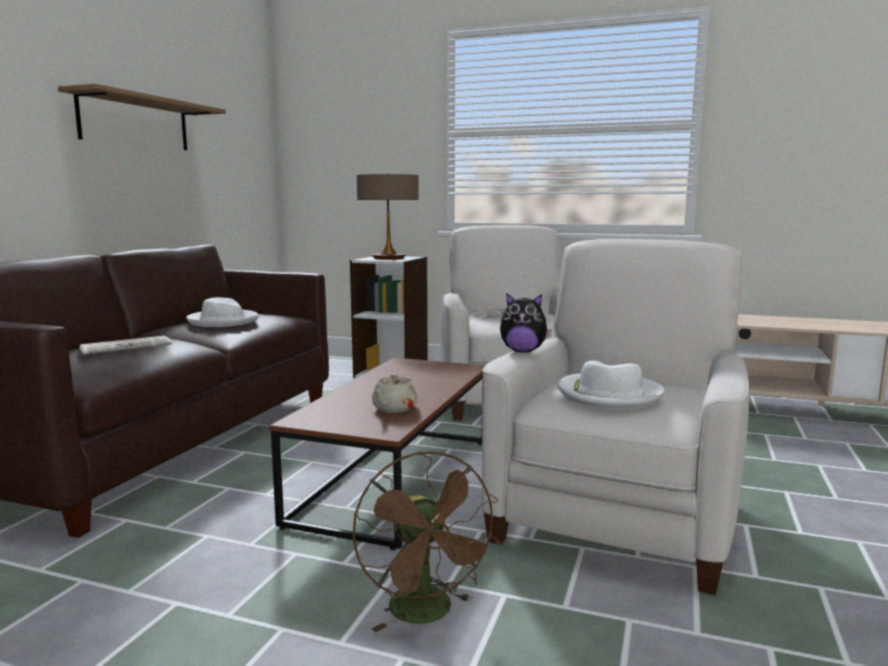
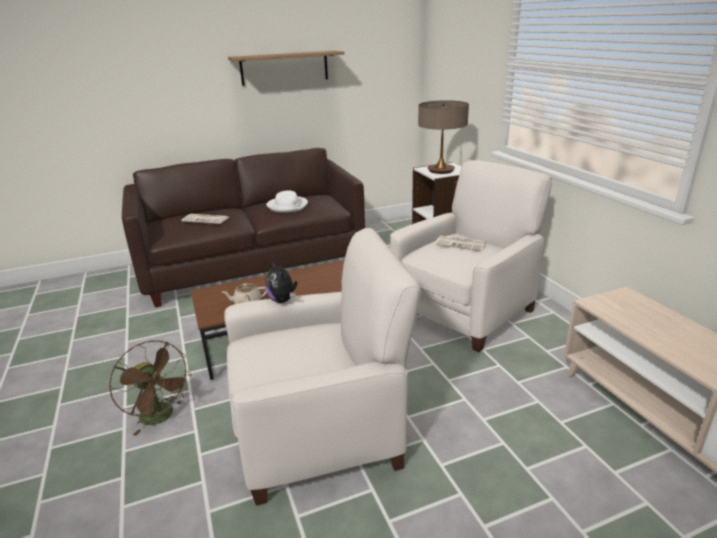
camera: 50 degrees right, 15 degrees up
(427, 614) = (161, 417): brown fan -> brown fan turned 75 degrees counterclockwise
(608, 395) = (278, 354): white hat -> none

